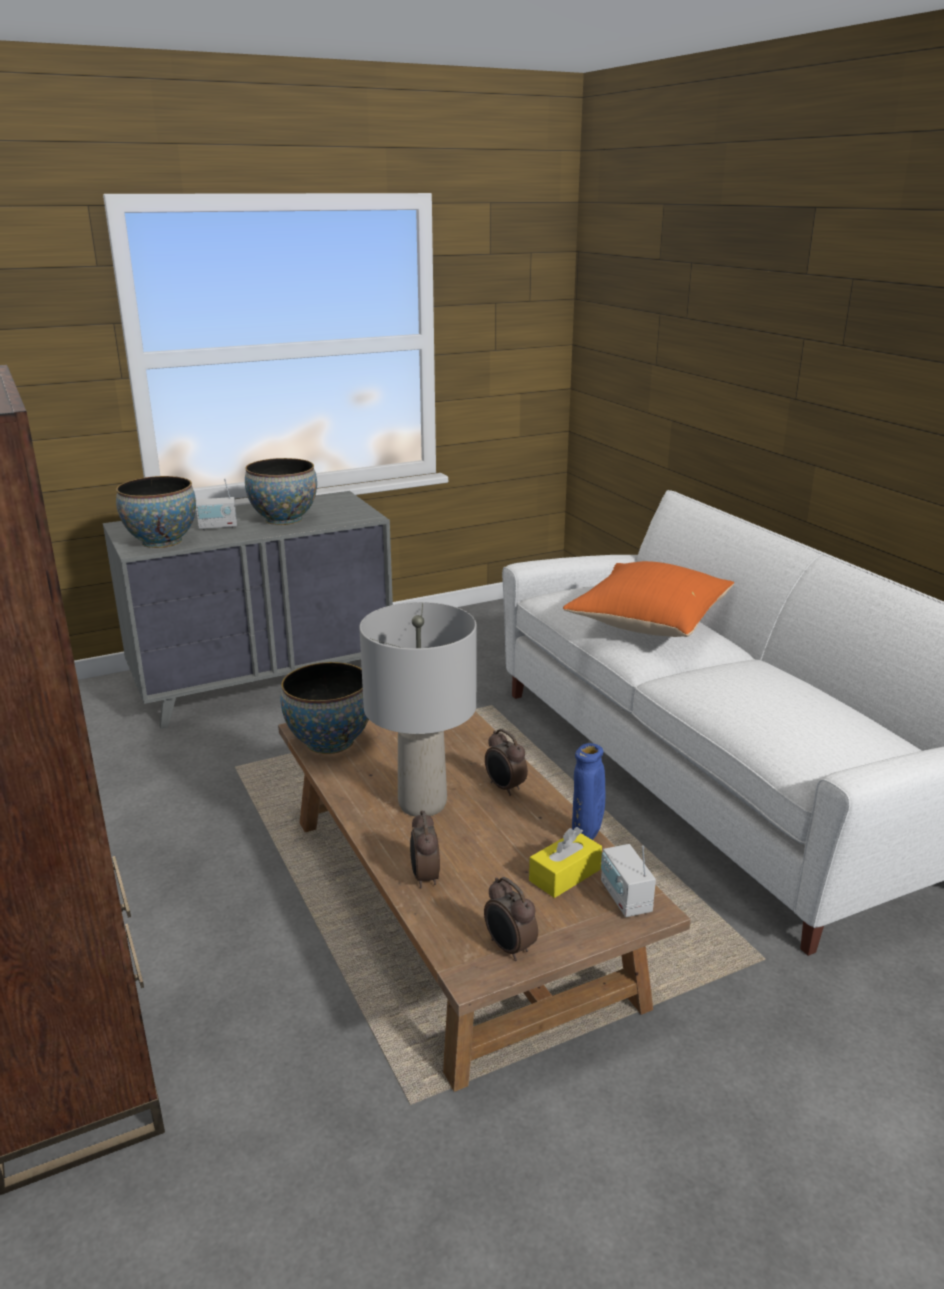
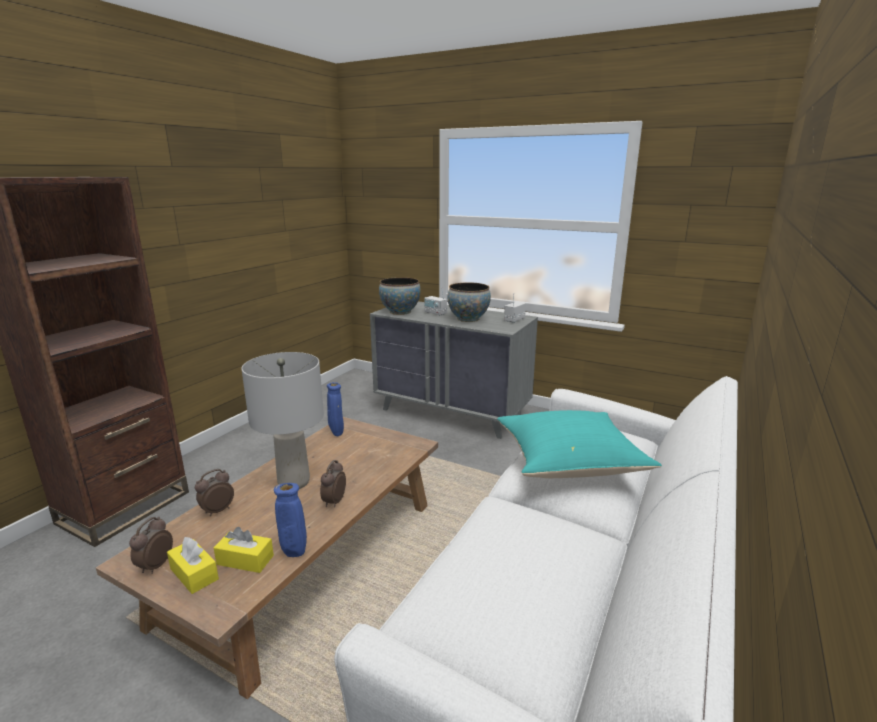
camera: 55 degrees right, 5 degrees down
(329, 742) = (336, 434): bowl -> blue vase
(558, 918) = (194, 574): none -> yellow tissue box
(625, 898) = (229, 596): radio -> radio (514, 320)
(648, 623) = (569, 463): orange pillow -> turquoise pillow

